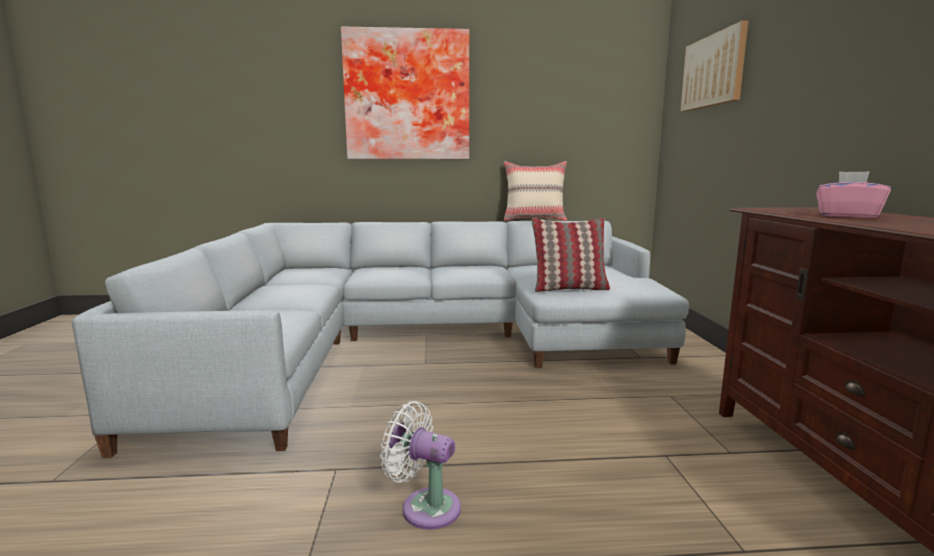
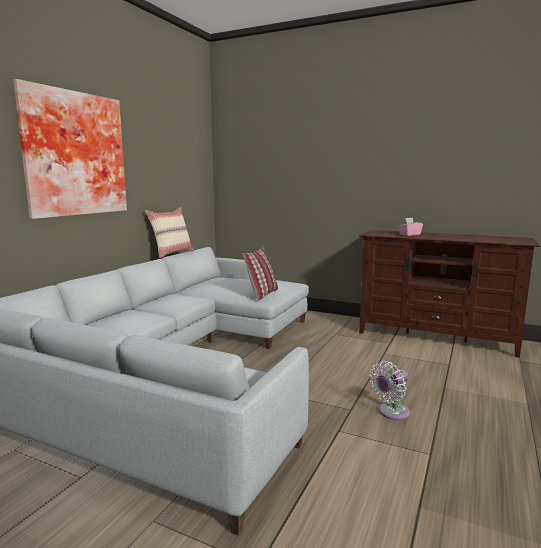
camera: 60 degrees left, 0 degrees up
(713, 71) = (267, 153): picture -> none

